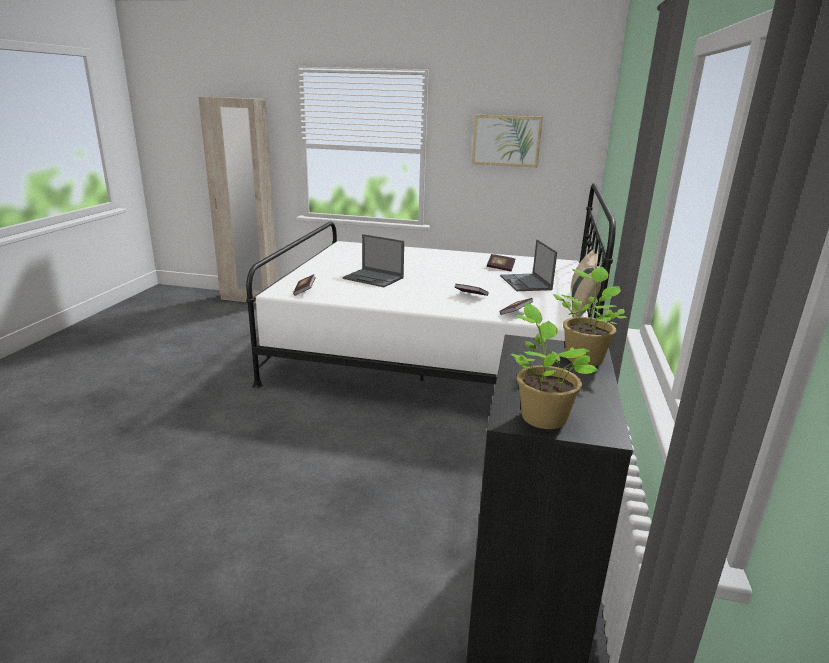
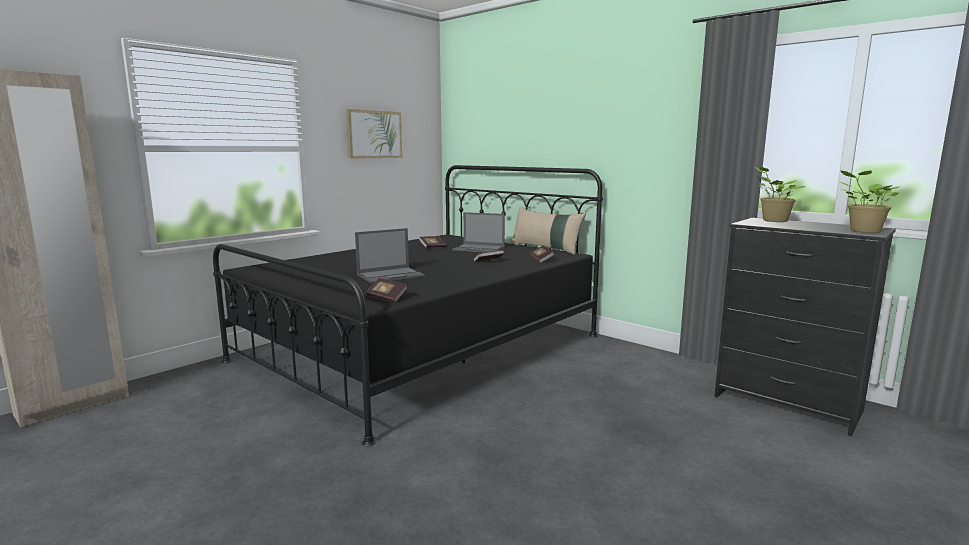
camera: 60 degrees left, 10 degrees down
(433, 355) = (421, 347): white bed -> black bed

